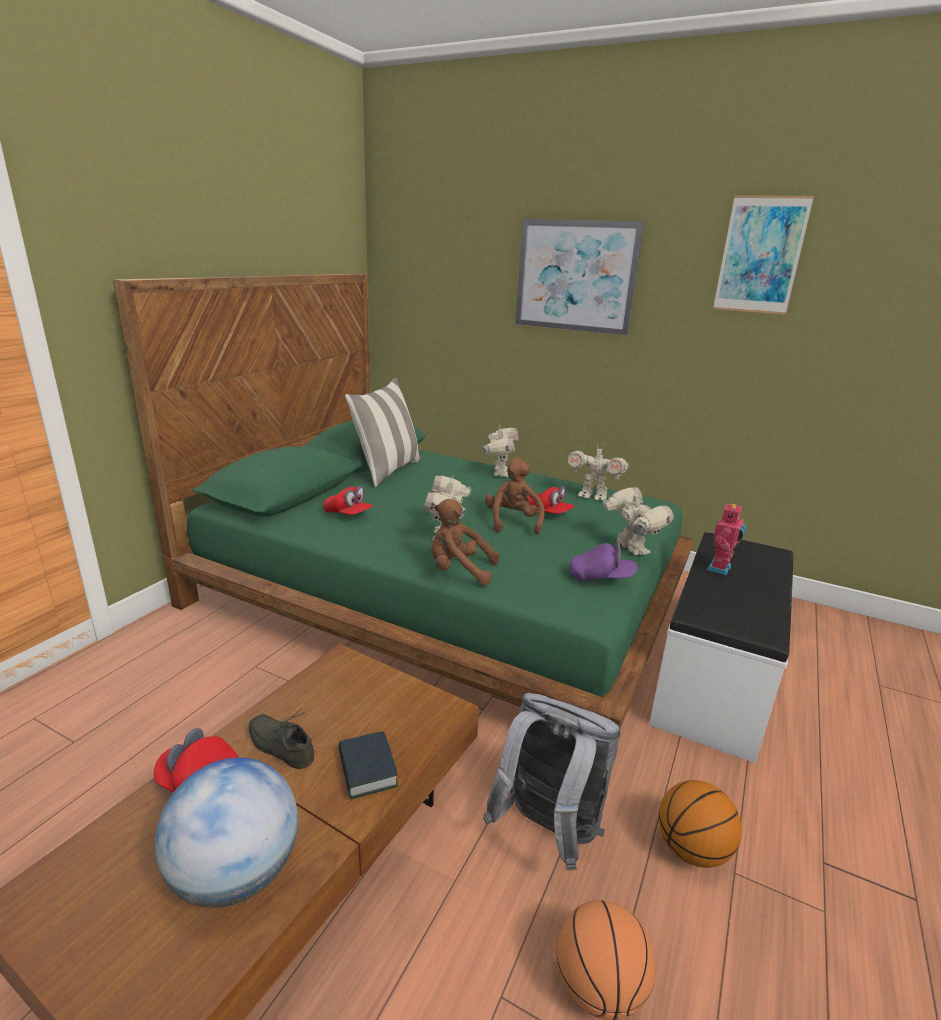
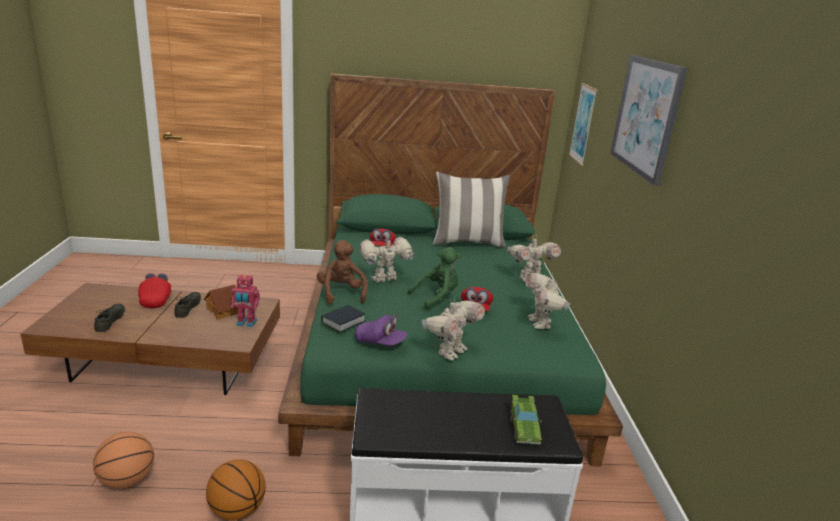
camera: 60 degrees right, 0 degrees up
(236, 873) = (111, 321): globe -> grey shoe
(329, 705) = (224, 310): none -> toy house
(367, 770) = (182, 332): book -> book (343, 322)
(513, 522) = (436, 297): brown plush toy -> green plush toy
(547, 831) = (225, 442): grey backpack -> none
(601, 577) = (380, 342): purple cap -> purple cap turned 45 degrees counterclockwise
(721, 569) = (478, 407): toy robot -> toy robot (246, 323)
(756, 559) = (524, 428): none -> green toy car
(760, 255) = (747, 121): picture -> picture (583, 124)

